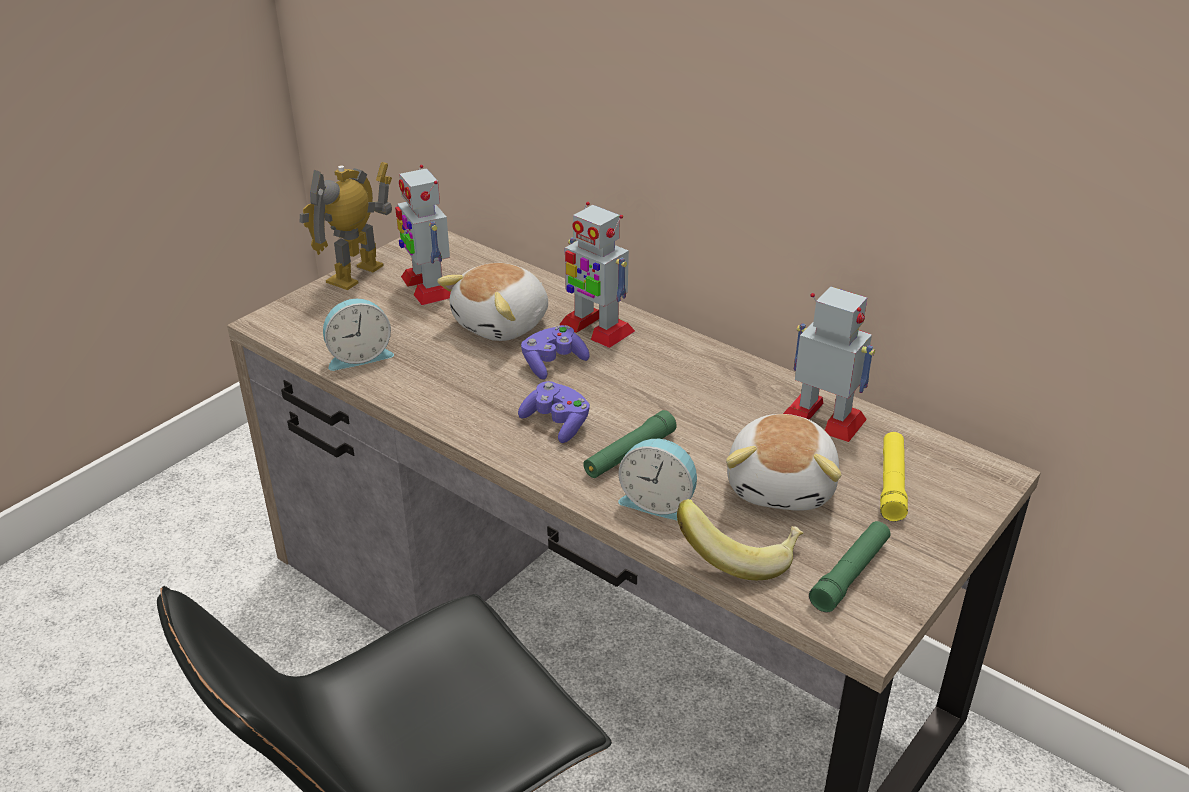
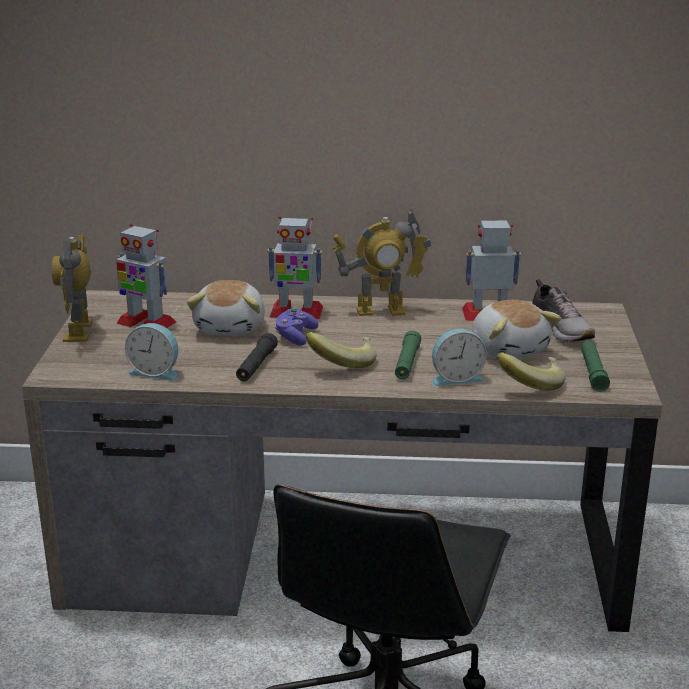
camera: 35 degrees left, 10 degrees down
(359, 356) = (156, 372): alarm clock -> alarm clock turned 75 degrees clockwise
(464, 388) = (256, 365): none -> black flashlight
(557, 423) = (343, 363): purple game controller -> banana
(694, 362) = (380, 311): none -> toy robot
(891, 483) = (561, 330): yellow flashlight -> shoe

